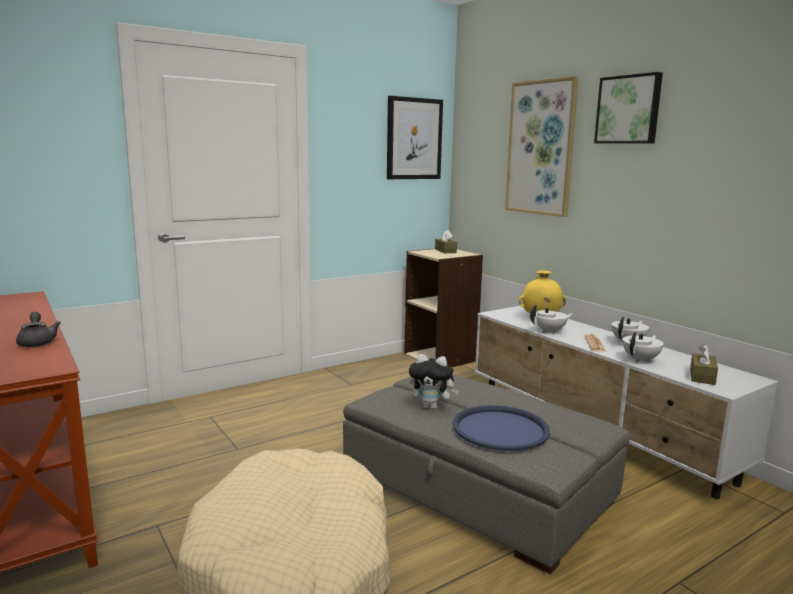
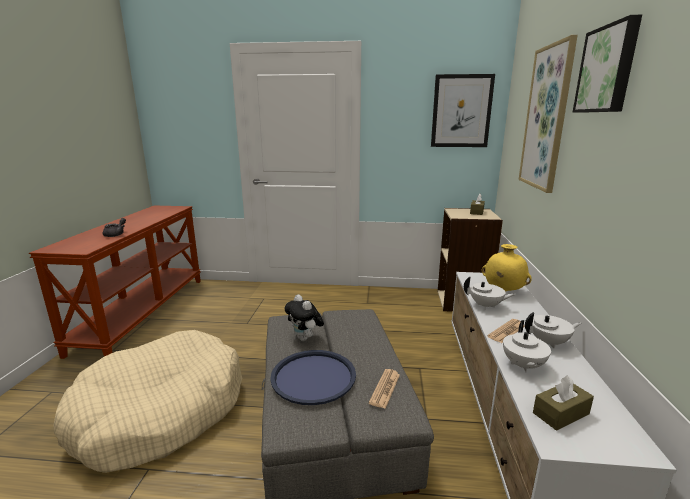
camera: 40 degrees right, 5 degrees up
(563, 415) = (385, 388): none -> newspaper
(641, 360) = (522, 365): white teapot -> white teapot turned 105 degrees clockwise

